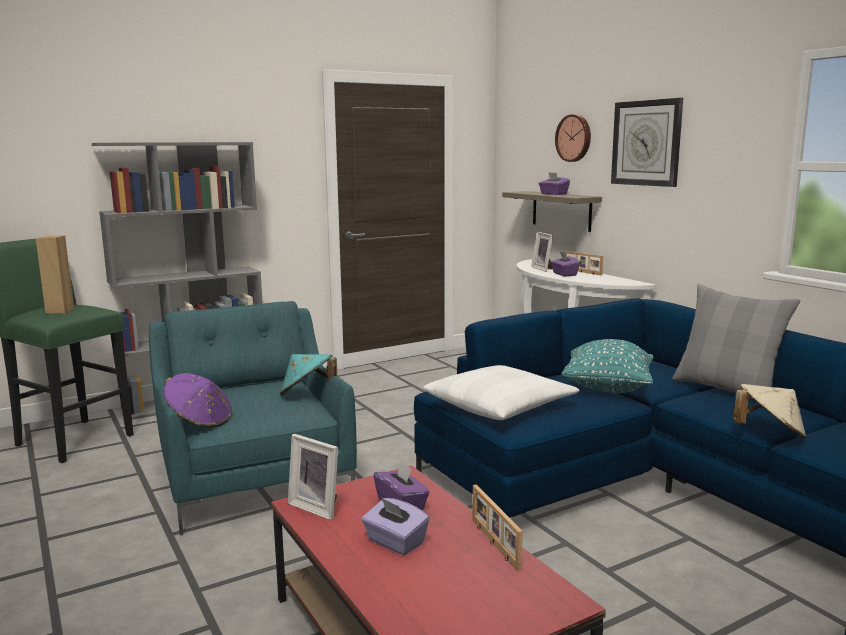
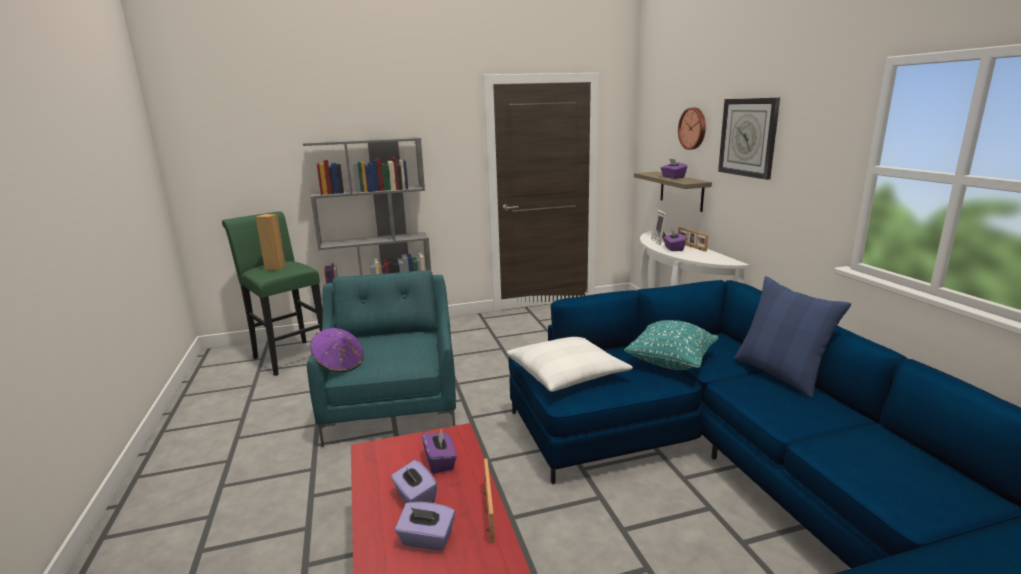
camera: 15 degrees right, 5 degrees up
(307, 393) = (428, 346): turquoise hat -> none
(317, 507) = (379, 454): picture frame -> none
(438, 578) = (426, 539): none -> purple tissue box
(726, 389) = (780, 374): grey pillow -> blue pillow
(769, 433) = (792, 429): beige hat -> none

